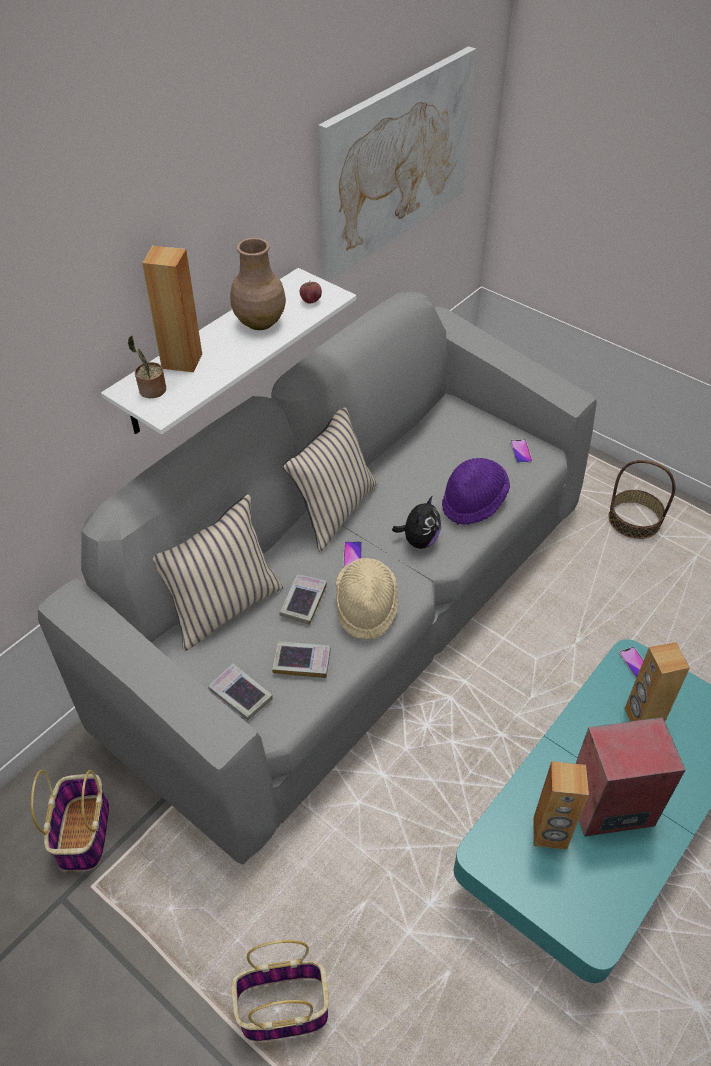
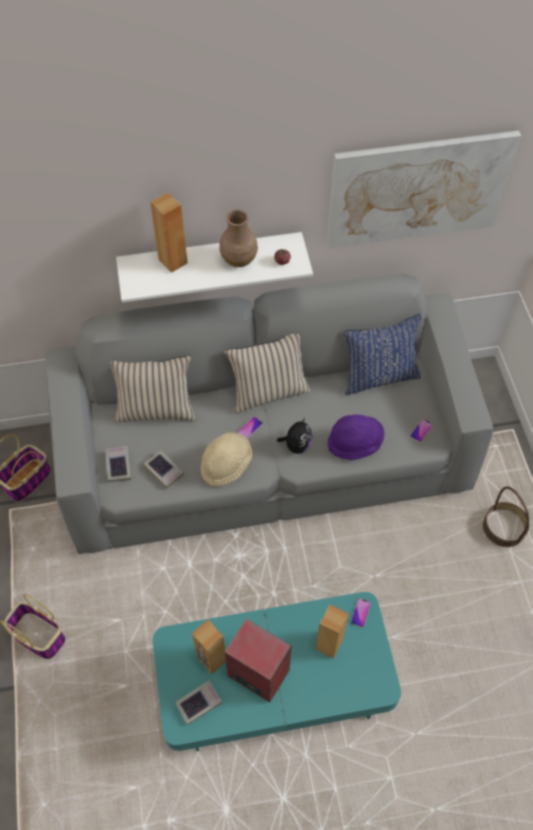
camera: 40 degrees right, 10 degrees up
(151, 391) = (139, 271): potted plant -> none
(303, 601) = (198, 436): book -> book (198, 703)
(419, 540) = (296, 445): plush toy -> plush toy turned 45 degrees counterclockwise
(427, 431) = (378, 376): none -> blue pillow

